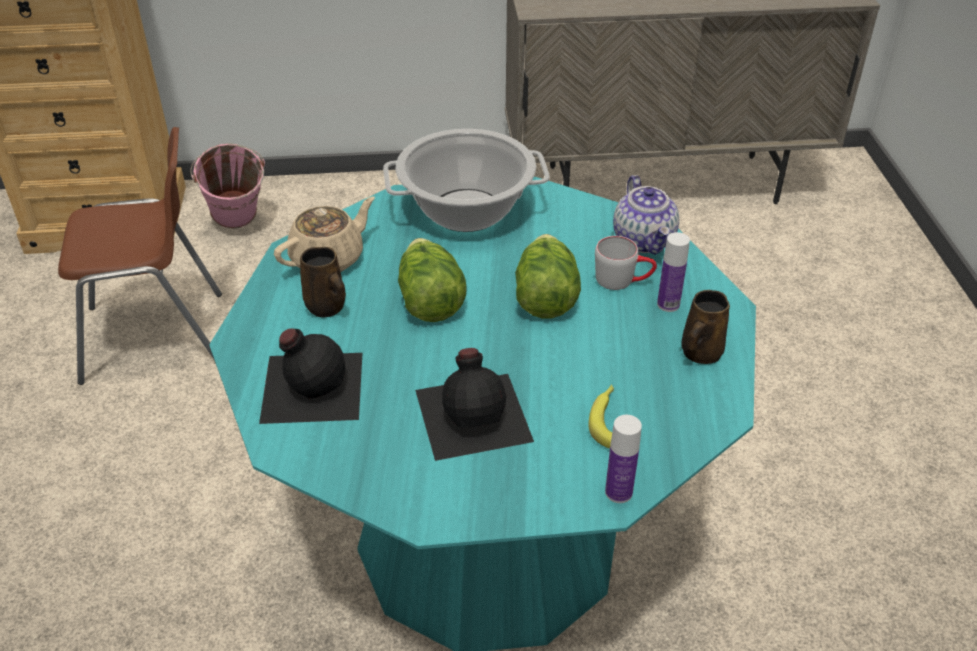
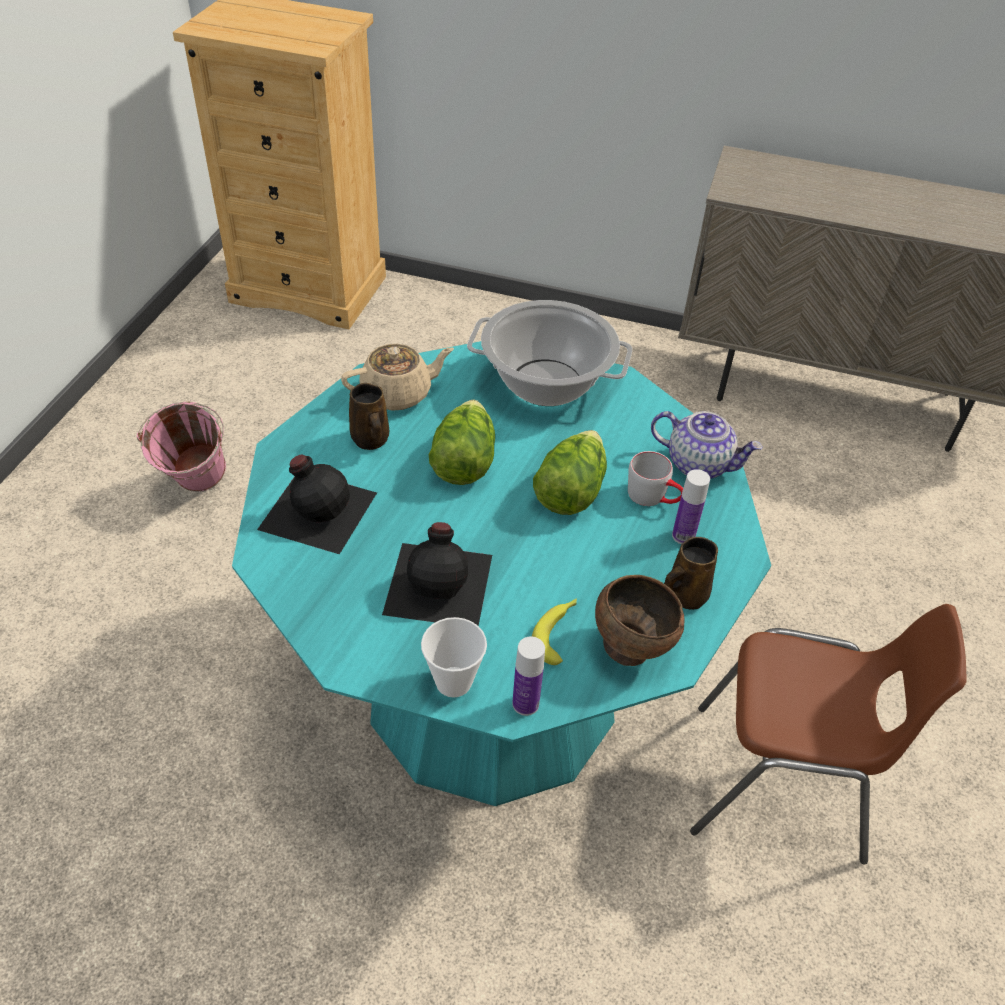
camera: 20 degrees right, 5 degrees up
(155, 336) = (299, 409): brown chair -> brown chair (780, 785)
(238, 226) = (413, 326): pink bucket -> pink bucket (196, 489)
(540, 496) = (453, 682): none -> cup
(644, 241) = (699, 464): teapot -> teapot turned 75 degrees counterclockwise
(680, 411) = (630, 647): none -> brown bowl

